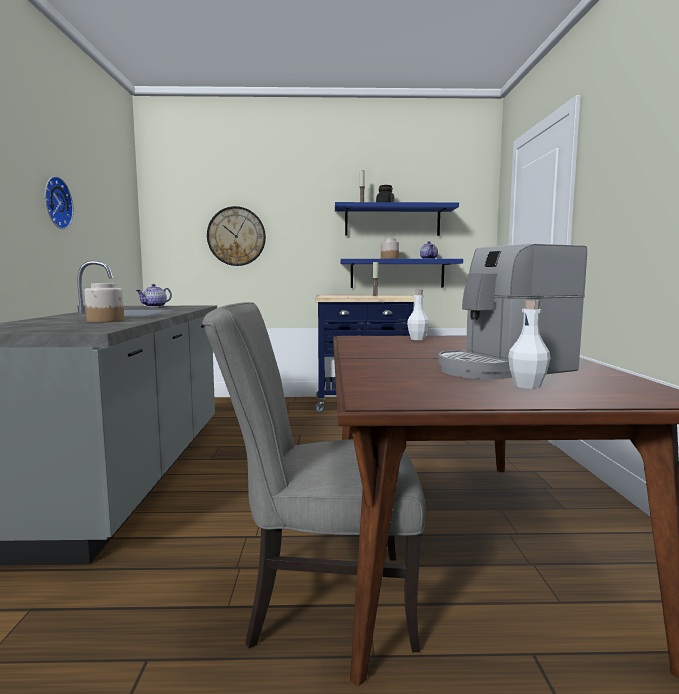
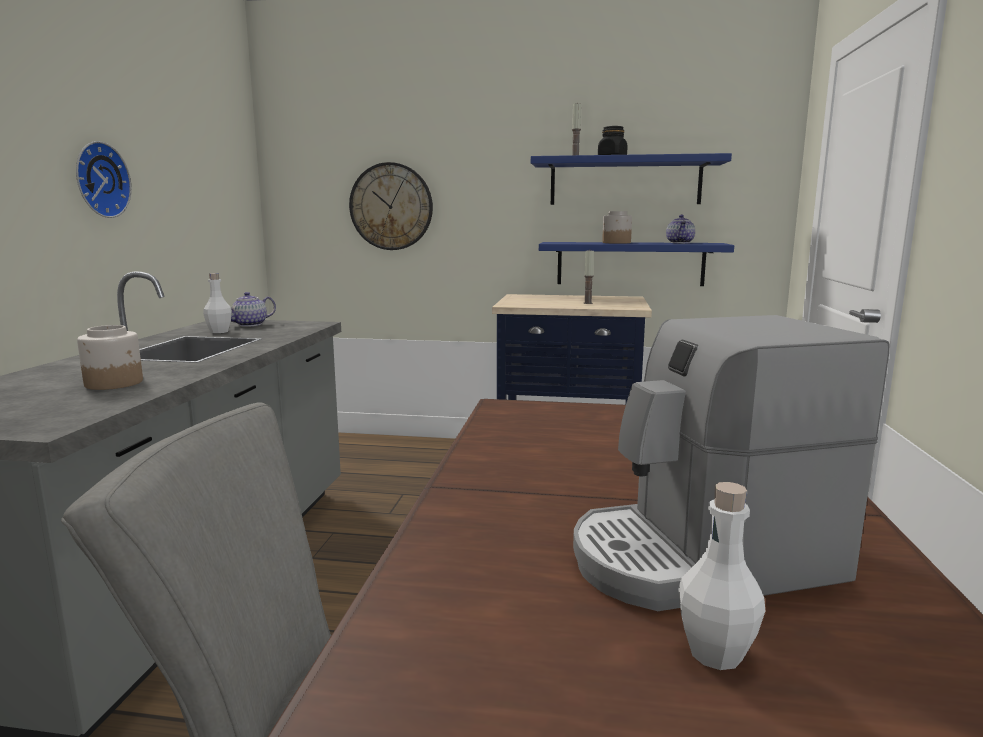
camera: 10 degrees right, 5 degrees up
(417, 339) = (608, 419): white bottle -> white bottle (219, 332)

